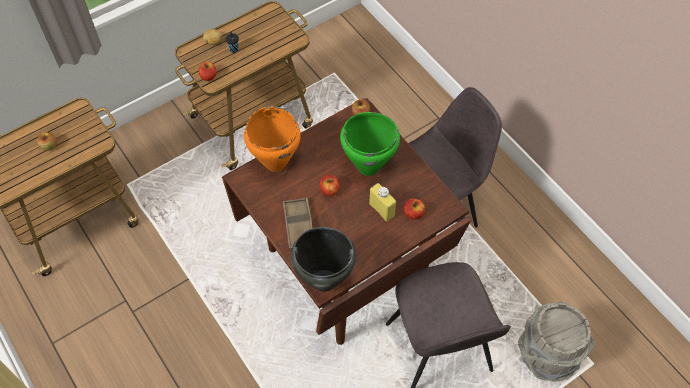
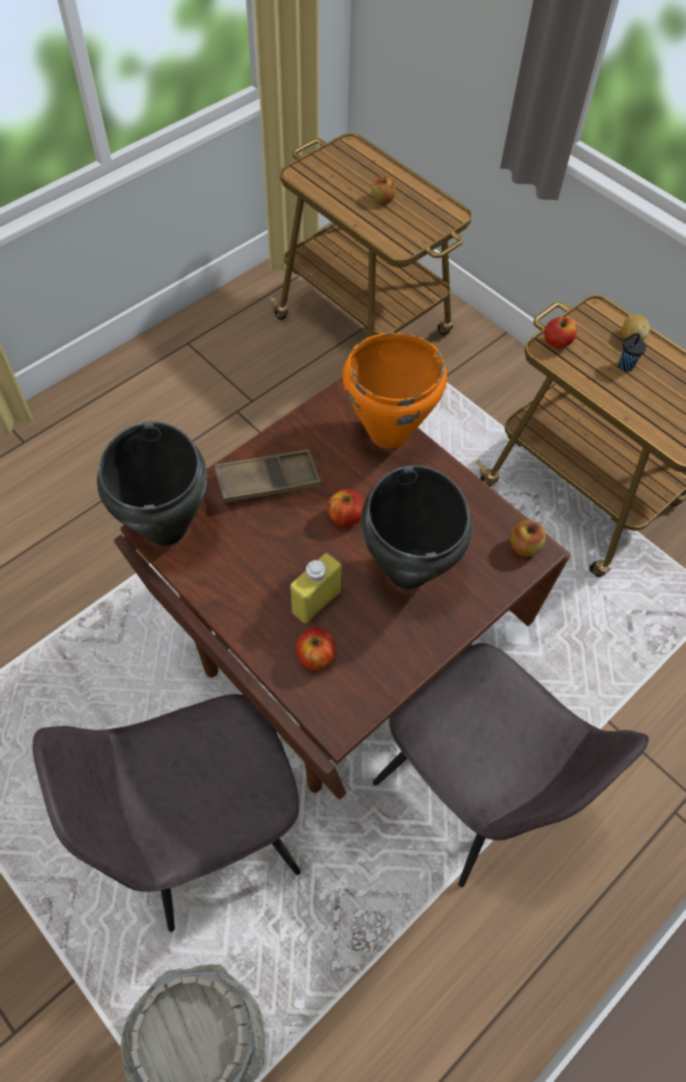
camera: 80 degrees right, 0 degrees up
(368, 166) = (408, 570): green cooking pot -> black cooking pot

